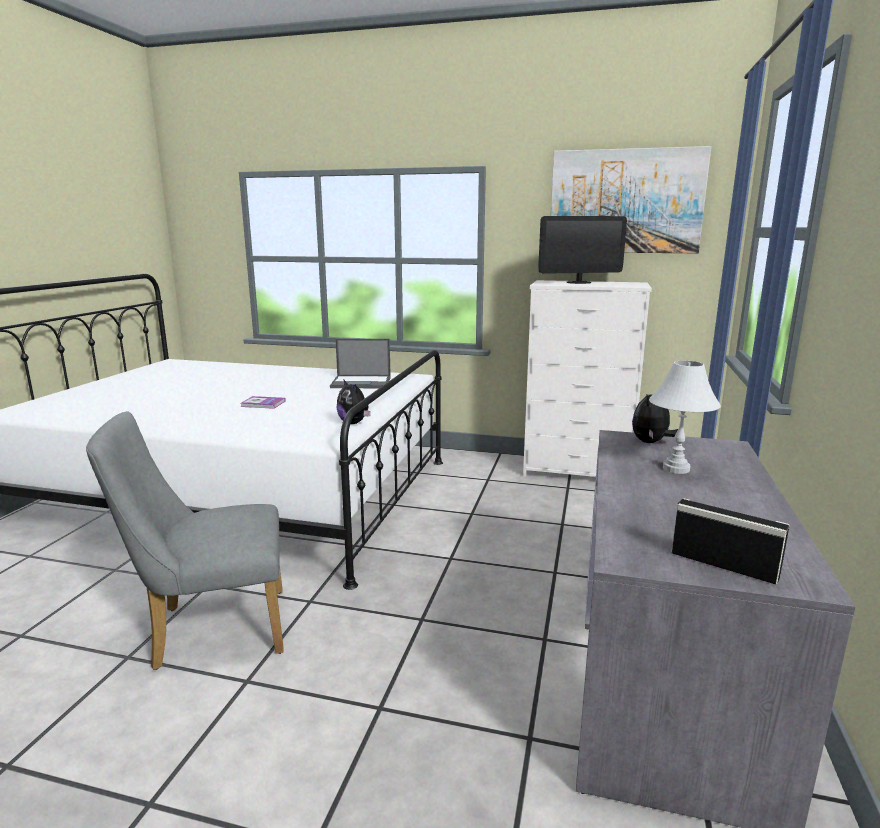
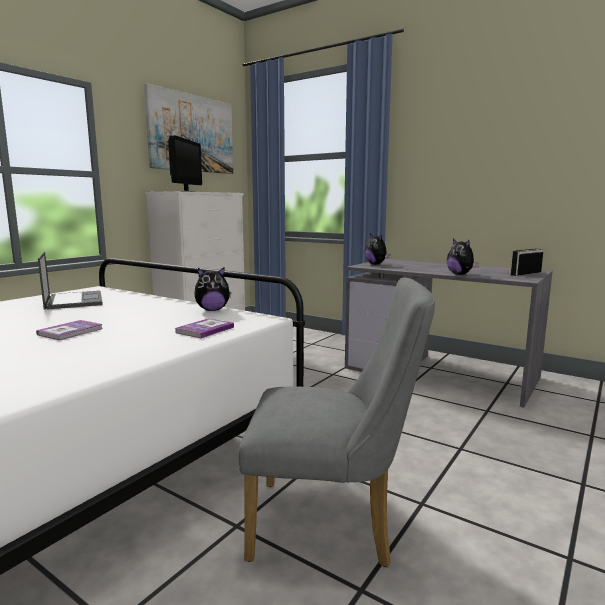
camera: 70 degrees left, 5 degrees down
(210, 630) = (334, 524): grey chair -> grey chair turned 90 degrees counterclockwise
(279, 433) = (204, 330): none -> book
(362, 382) = (73, 300): laptop -> laptop turned 45 degrees counterclockwise
(617, 503) = (460, 274): none -> plush toy
(676, 469) = (417, 266): white table lamp -> none

